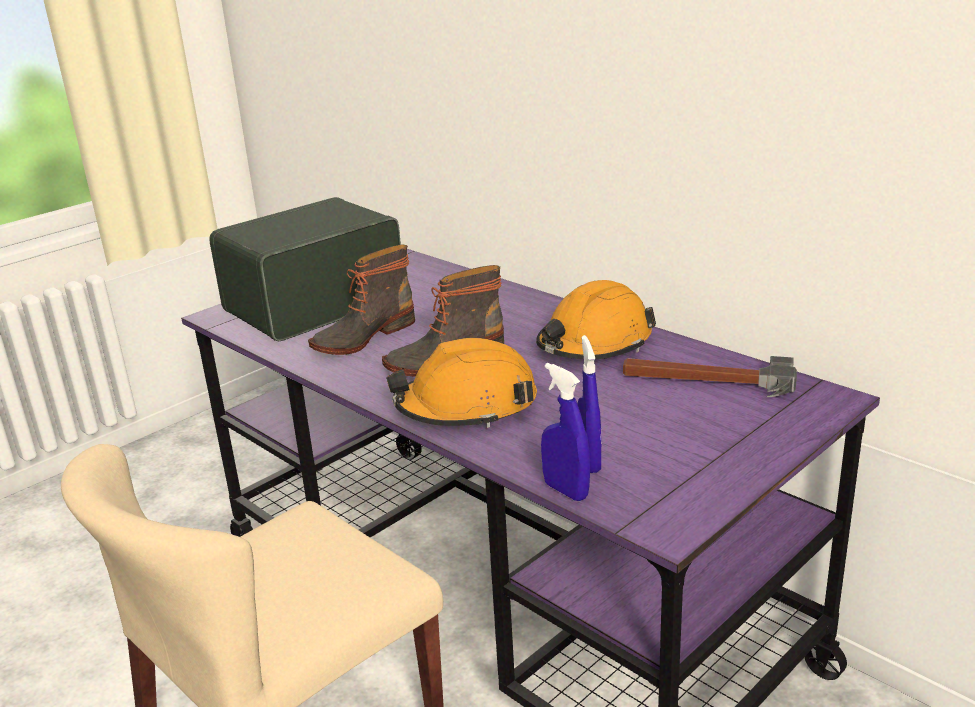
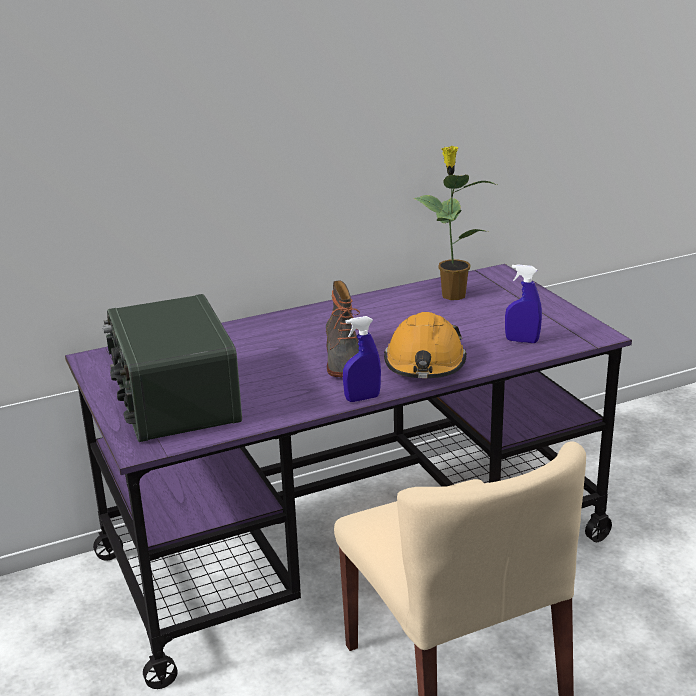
camera: 70 degrees left, 0 degrees up
(362, 337) = (270, 387): boot -> none
(566, 491) = (549, 352): blue spray bottle -> blue spray bottle (362, 398)
(594, 344) = (371, 313): orange hard hat -> none
(707, 381) = (452, 294): hammer -> potted plant

